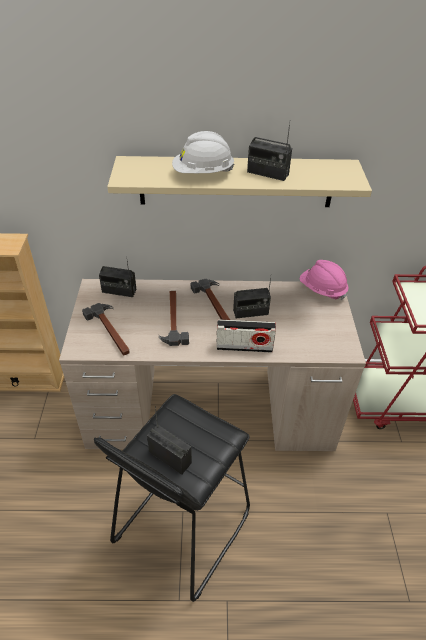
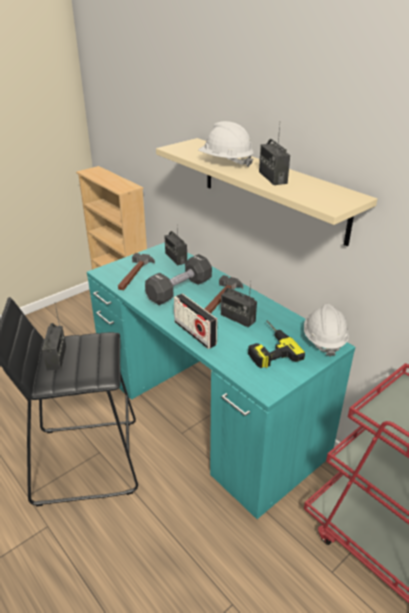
camera: 50 degrees right, 10 degrees down
(173, 319) = (179, 290): hammer -> black dumbbell
(211, 408) = (206, 410): beige desk -> turquoise desk
(302, 321) = (267, 347): none -> power drill
(322, 290) = (323, 340): pink hard hat -> white hard hat

